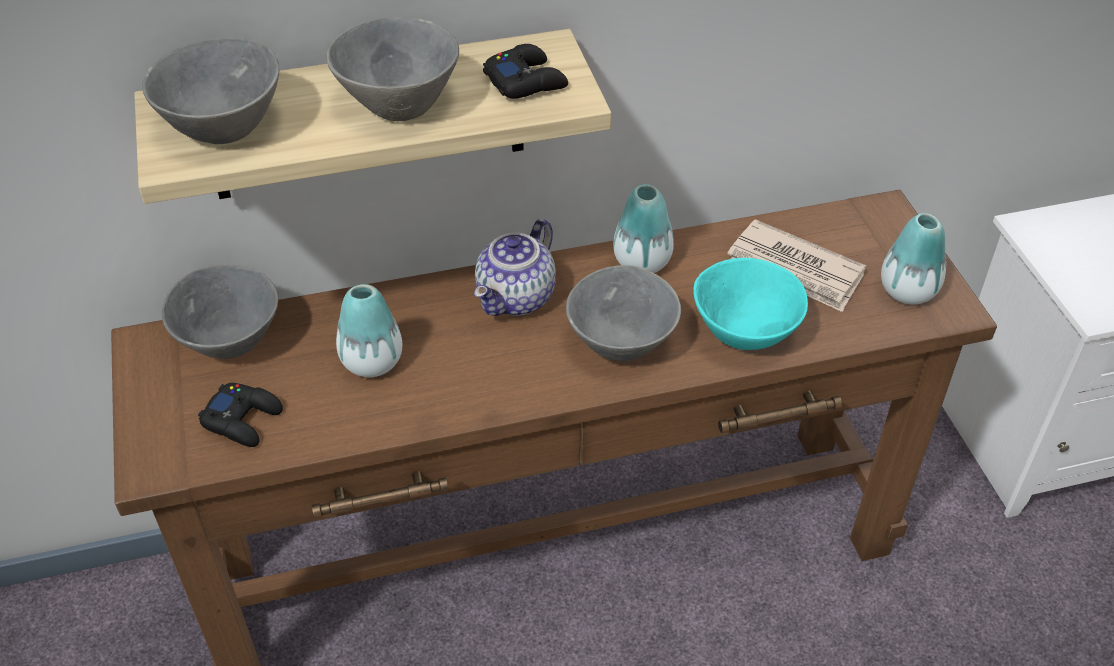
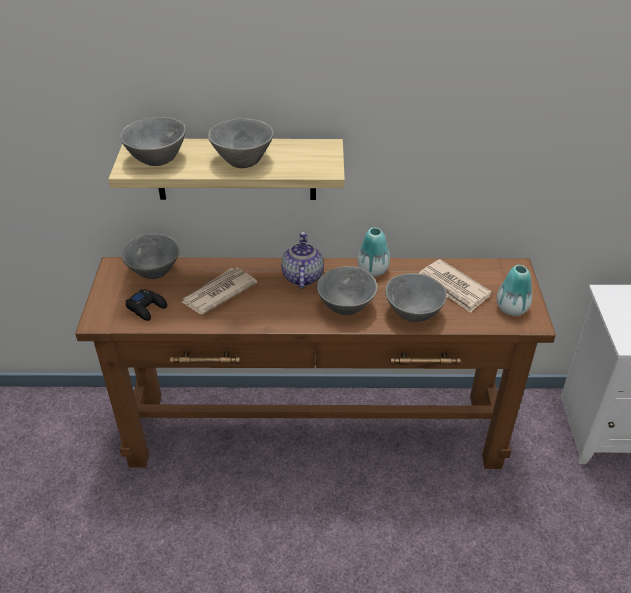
camera: 15 degrees right, 5 degrees down
(372, 362) = (218, 293): vase -> newspaper
(517, 299) = (301, 277): teapot -> teapot turned 135 degrees clockwise
(526, 81) = (308, 159): black game controller -> none
(744, 335) = (412, 314): turquoise bowl -> grey bowl

